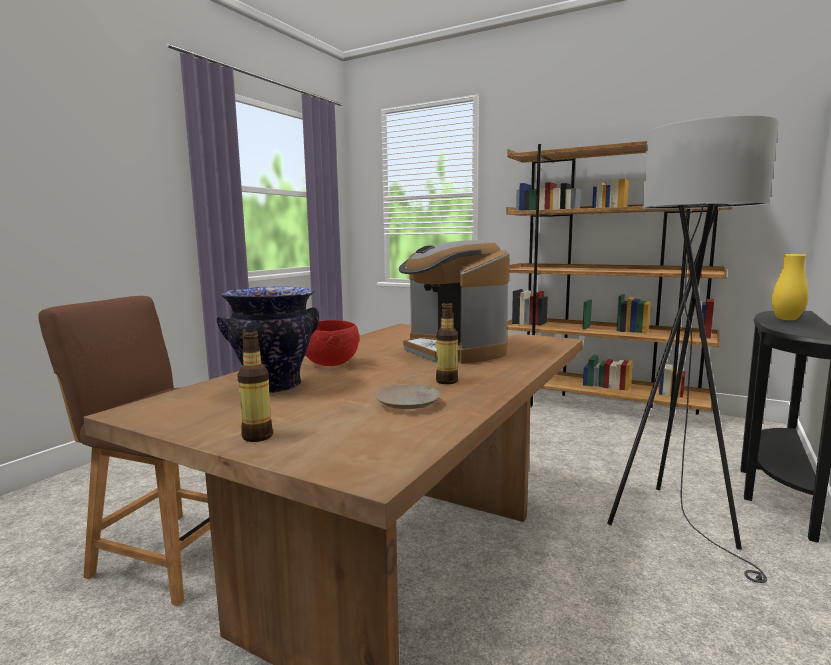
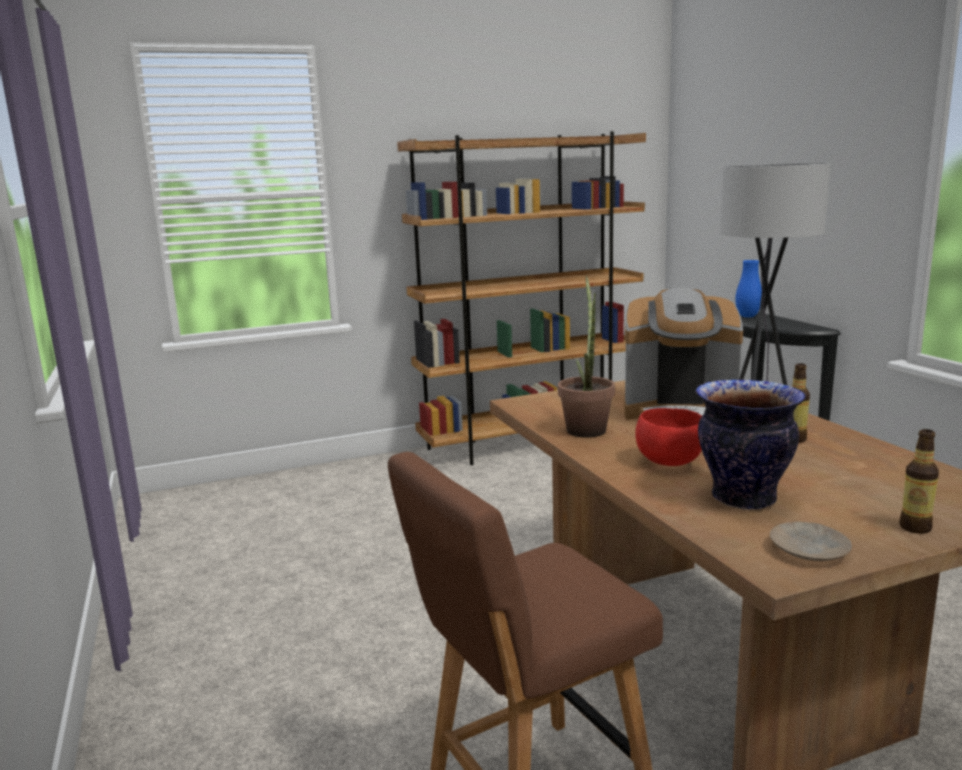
camera: 50 degrees left, 5 degrees up
(376, 342) = (586, 428): none -> potted plant
(409, 404) = (857, 464): beige plate -> beige plate (809, 550)
(787, 319) = (747, 316): yellow vase -> blue vase

